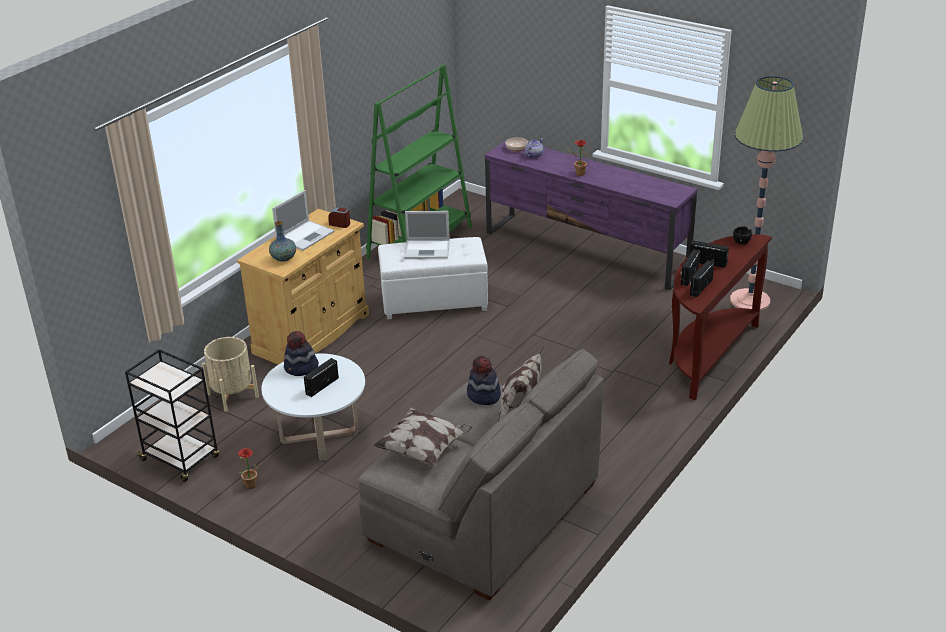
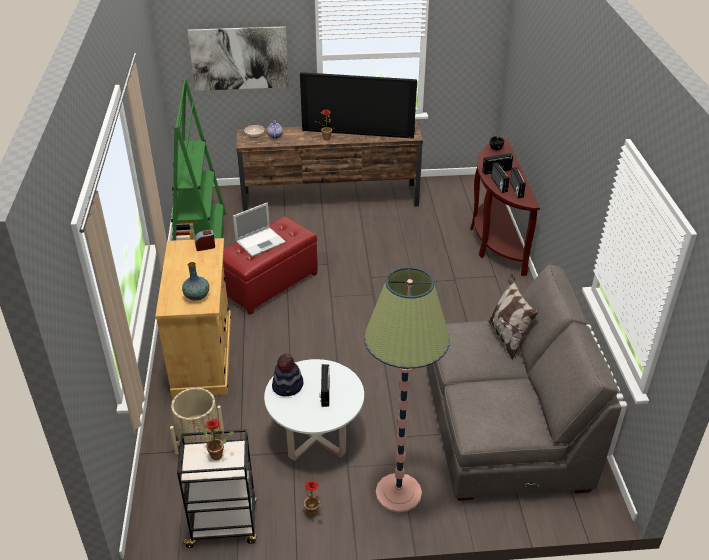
camera: 40 degrees left, 5 degrees up
(173, 379) = (219, 454): none -> potted plant
(306, 235) = (188, 268): laptop -> none
(424, 449) = (484, 401): pillow -> none
(434, 301) = (269, 284): white ottoman -> red ottoman
(483, 396) = (466, 336): hat -> none
(527, 61) = (239, 58): none -> picture
(586, 251) = (331, 200): purple tv stand -> brown tv stand
(622, 177) = (359, 131): none -> television
(750, 300) = (473, 193): floor lamp -> floor lamp (398, 493)

